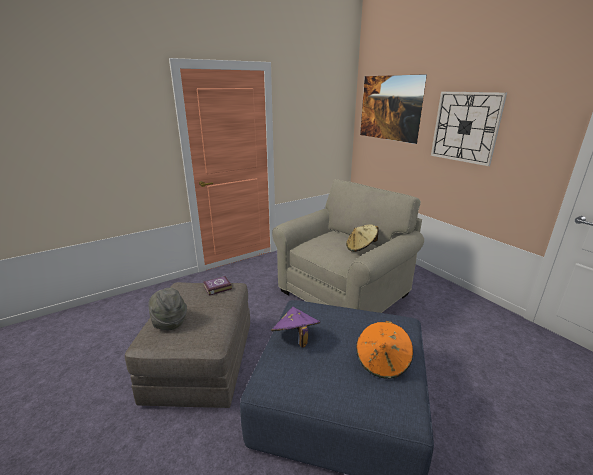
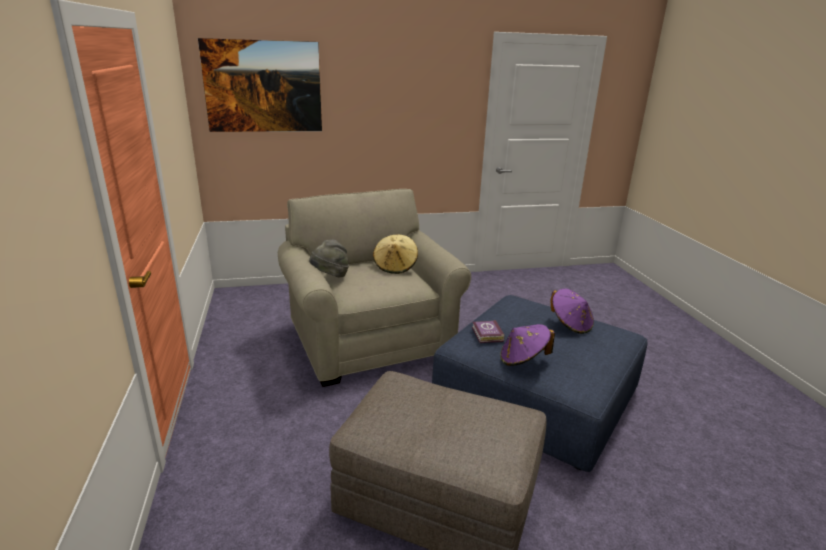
camera: 70 degrees left, 0 degrees up
(169, 322) = (464, 446): grey hat -> grey hat (330, 276)
(216, 287) = (393, 392): book -> book (487, 335)
(382, 362) = (570, 324): orange hat -> purple hat
(465, 127) = (383, 104): wall clock -> none

